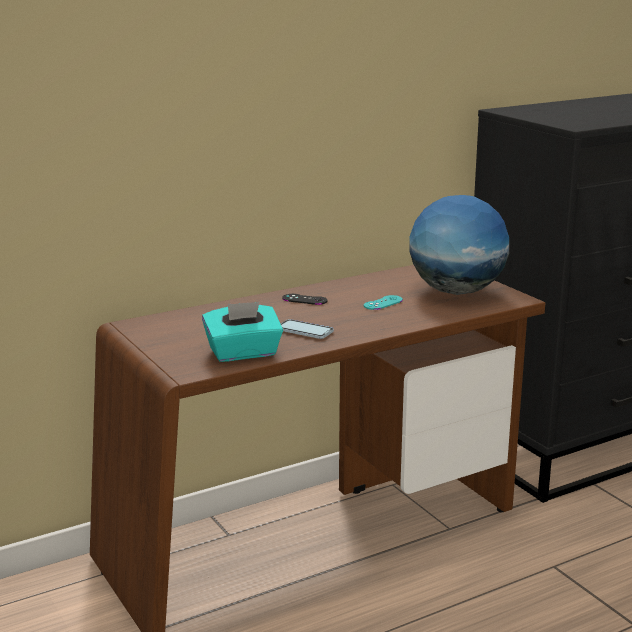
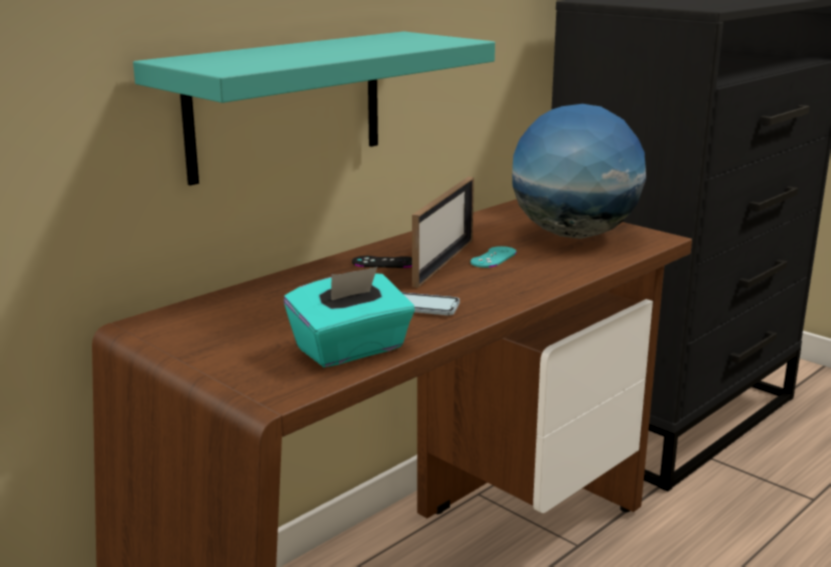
camera: 15 degrees left, 0 degrees up
(242, 186) = (286, 105): none -> turquoise shelf
(345, 303) = (444, 262): none -> picture frame

